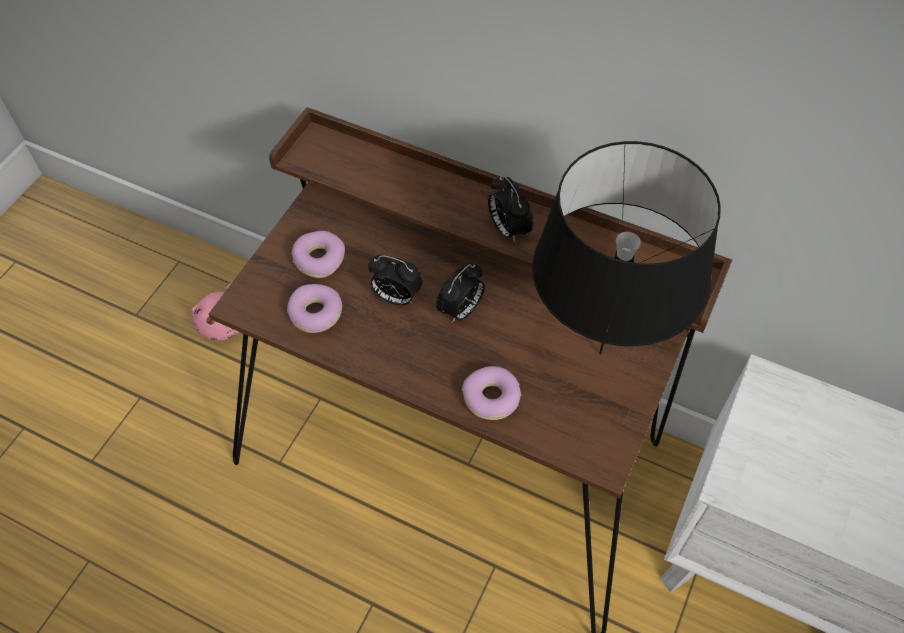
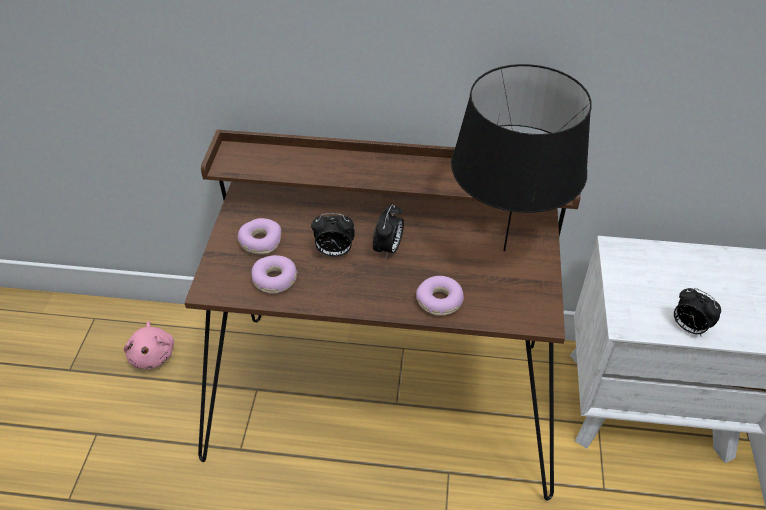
camera: 20 degrees left, 10 degrees down
(508, 229) = (408, 176): alarm clock -> alarm clock (688, 327)

